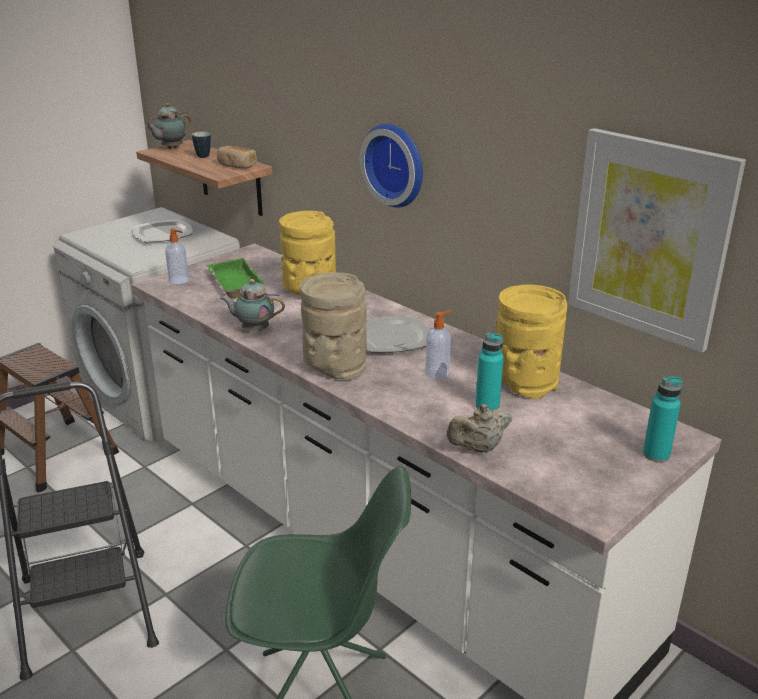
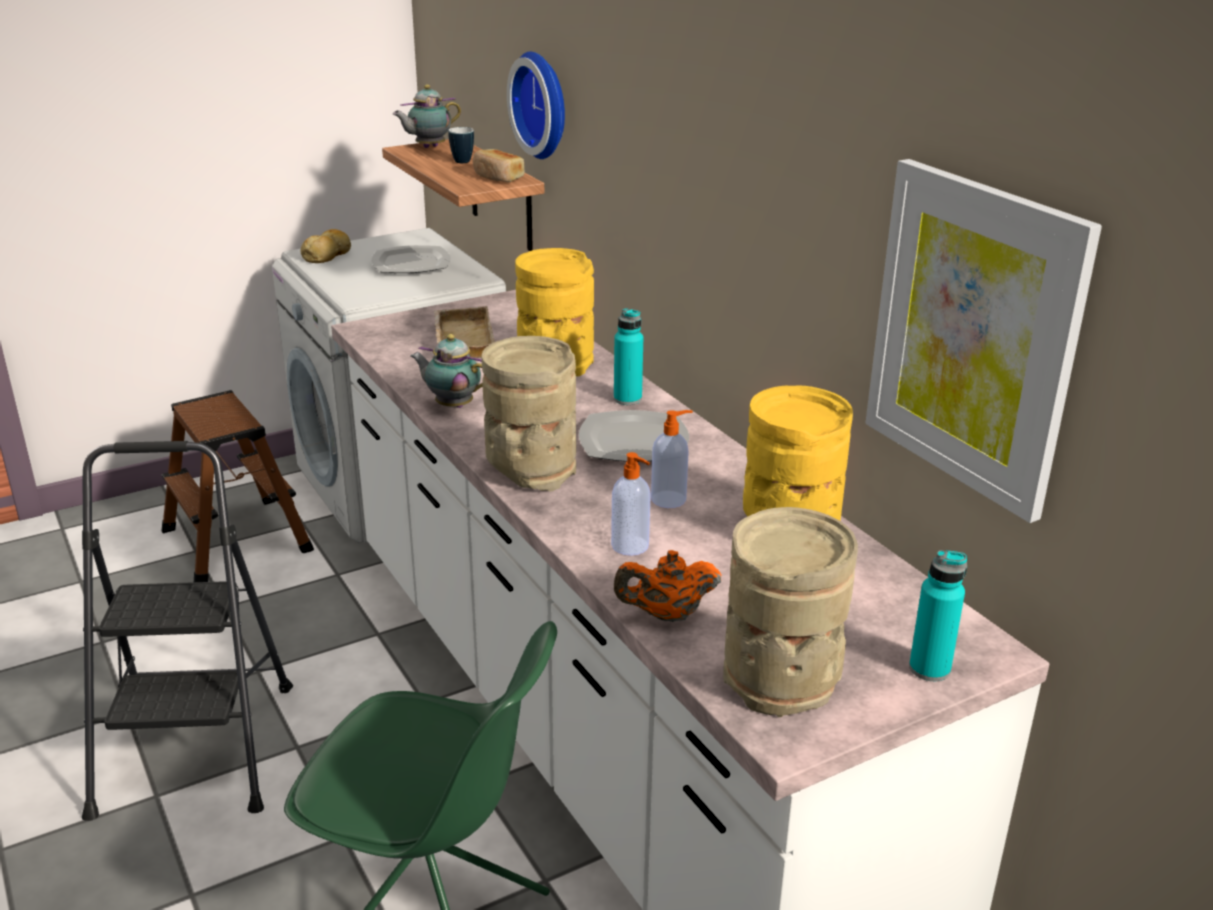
camera: 15 degrees right, 0 degrees up
(97, 234) = (328, 255): none -> bread
(179, 280) = (393, 327): soap dispenser -> soap dispenser (631, 546)
(233, 283) = (461, 339): green tray -> beige tray
(396, 164) = (678, 192): wall clock -> wall clock (544, 104)
(478, 448) = (667, 615): beige teapot -> orange teapot
(487, 406) = (714, 557): turquoise bottle -> turquoise bottle (627, 399)
(574, 477) = (783, 679): none -> beige vase

